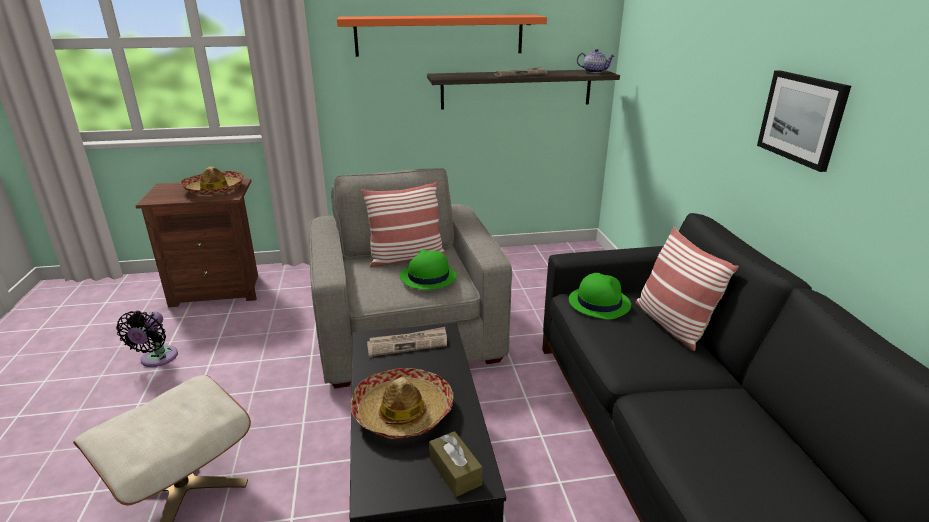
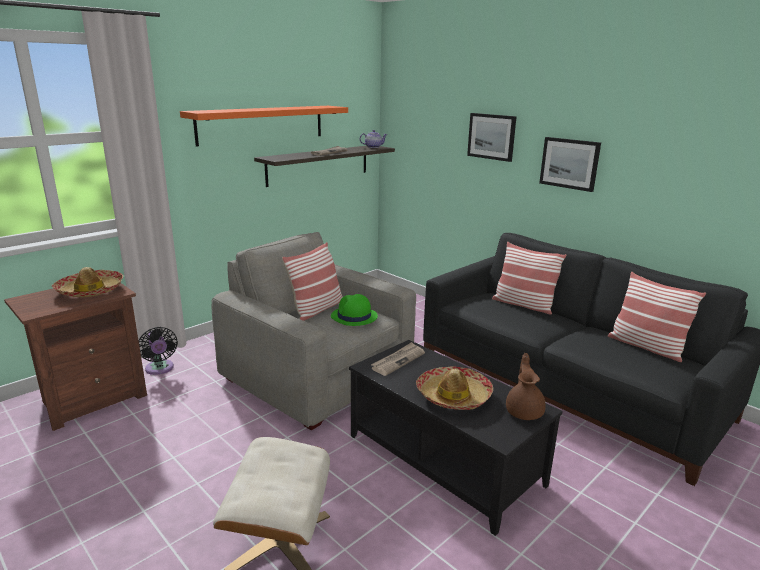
camera: 35 degrees left, 5 degrees down
(157, 359) = (109, 473): black fan -> black fan (160, 369)
(455, 471) = (524, 411): brown tissue box -> brown teapot
(599, 303) = (476, 303): green hat -> none
(717, 65) = (491, 136): none -> picture
(794, 459) = (646, 346): none -> pillow

